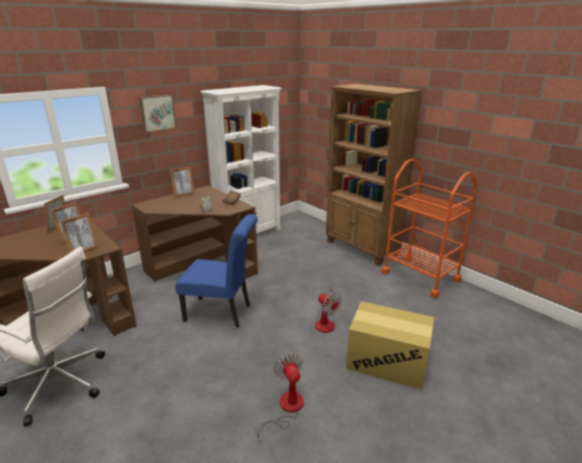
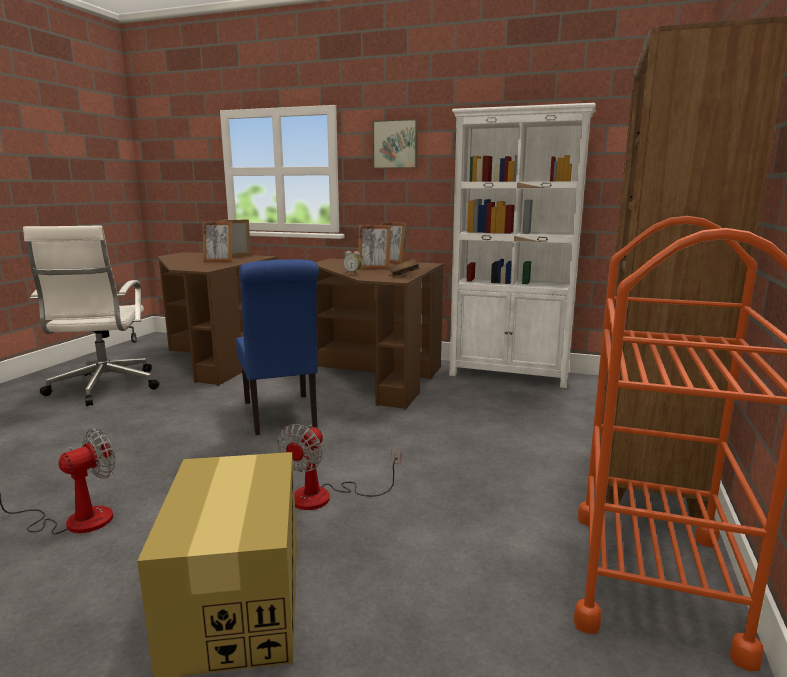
camera: 60 degrees right, 10 degrees down
(84, 251) = (191, 267): picture frame -> picture frame (374, 268)

